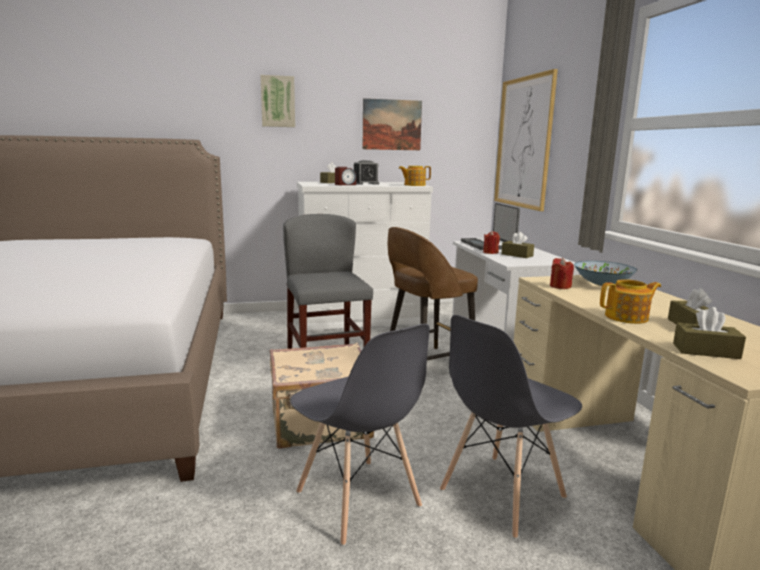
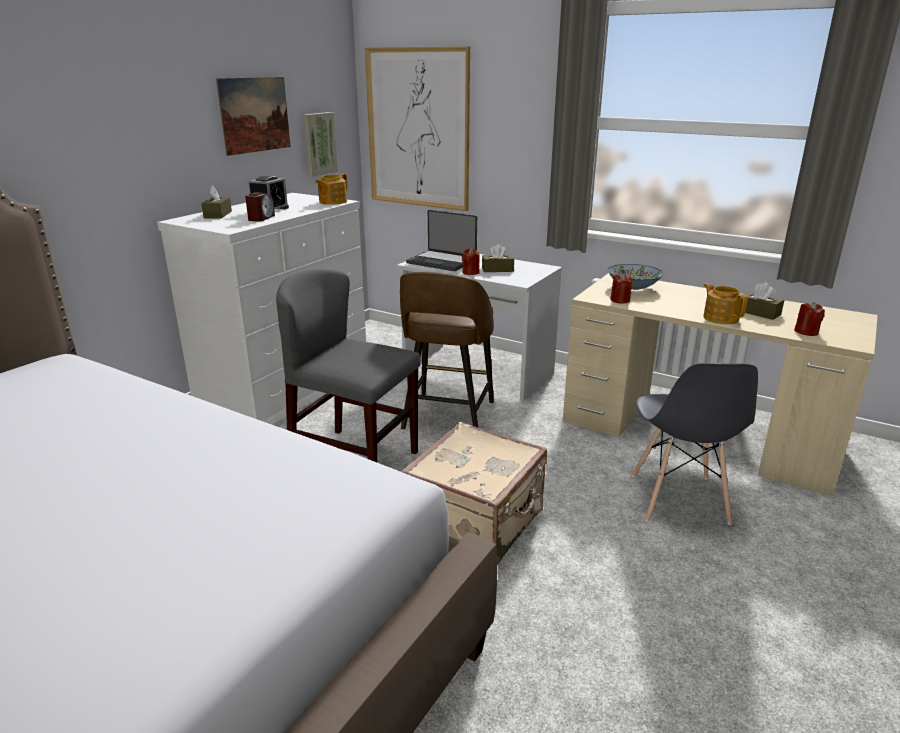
camera: 45 degrees left, 10 degrees up
(278, 101) = (100, 93): picture -> picture (319, 144)
(358, 500) = (620, 567): grey chair -> none
(627, 317) = (720, 318): teapot -> teapot turned 60 degrees counterclockwise
(706, 351) = (806, 332): brown tissue box -> red candle

